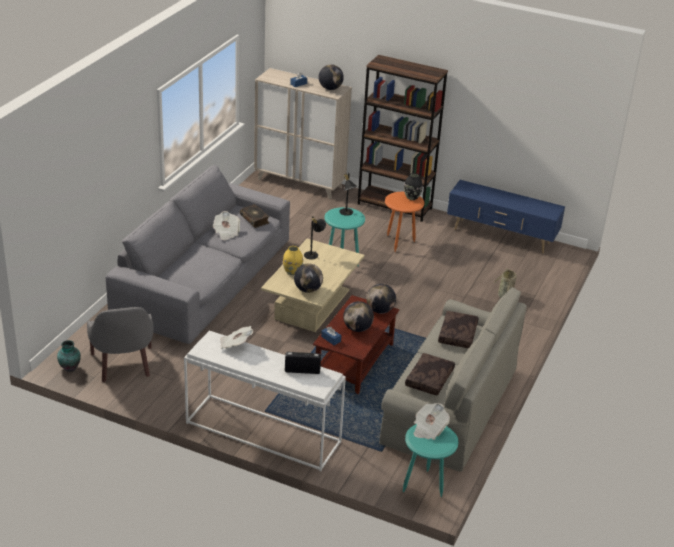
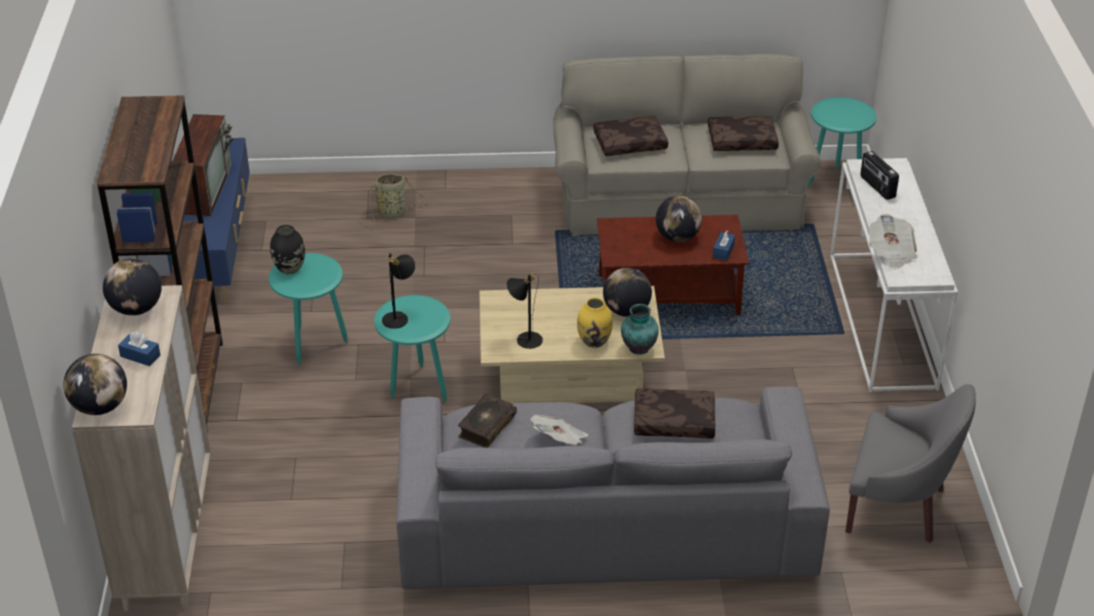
camera: 115 degrees left, 5 degrees up
(70, 367) = (963, 561): vase -> vase (638, 348)
(123, 365) = (898, 506): grey armchair -> grey armchair turned 60 degrees clockwise
(207, 265) = (673, 422): none -> brown pillow
(380, 310) = (616, 232): globe -> globe (100, 407)
(400, 243) = (313, 345): orange side table -> turquoise side table
(429, 429) = (832, 117): newspaper -> none
(510, 199) = (205, 188): none -> television

